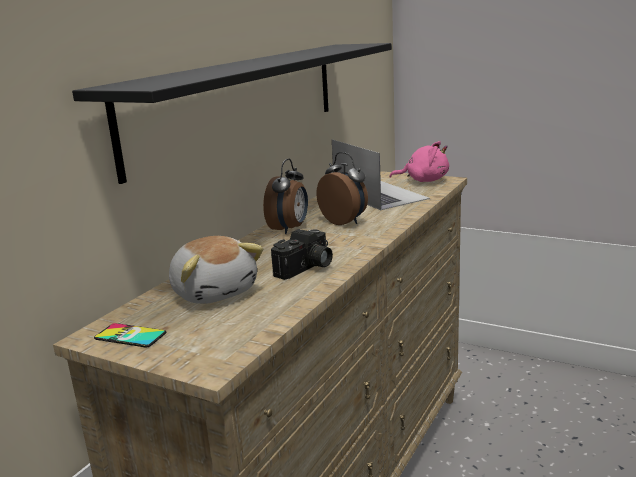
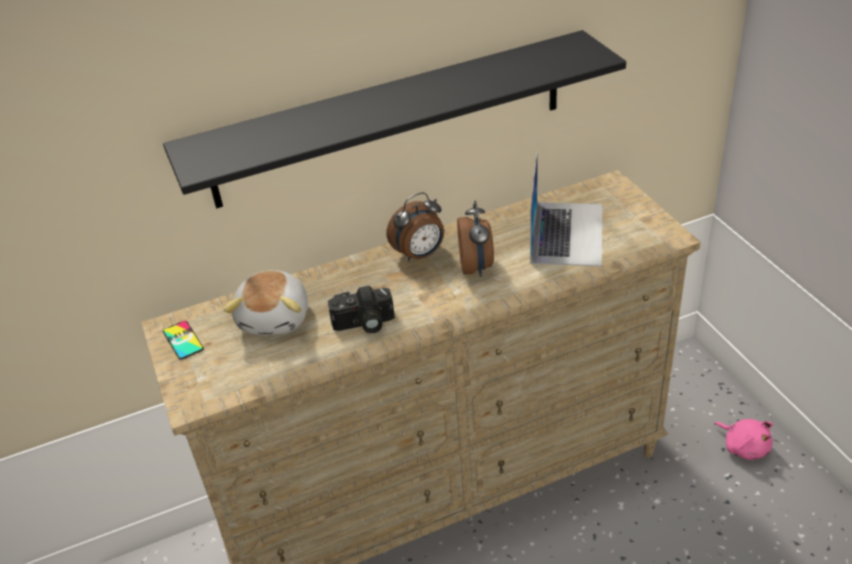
camera: 40 degrees right, 20 degrees up
(424, 180) = (646, 226): pink plush toy -> pink plush toy (744, 446)

